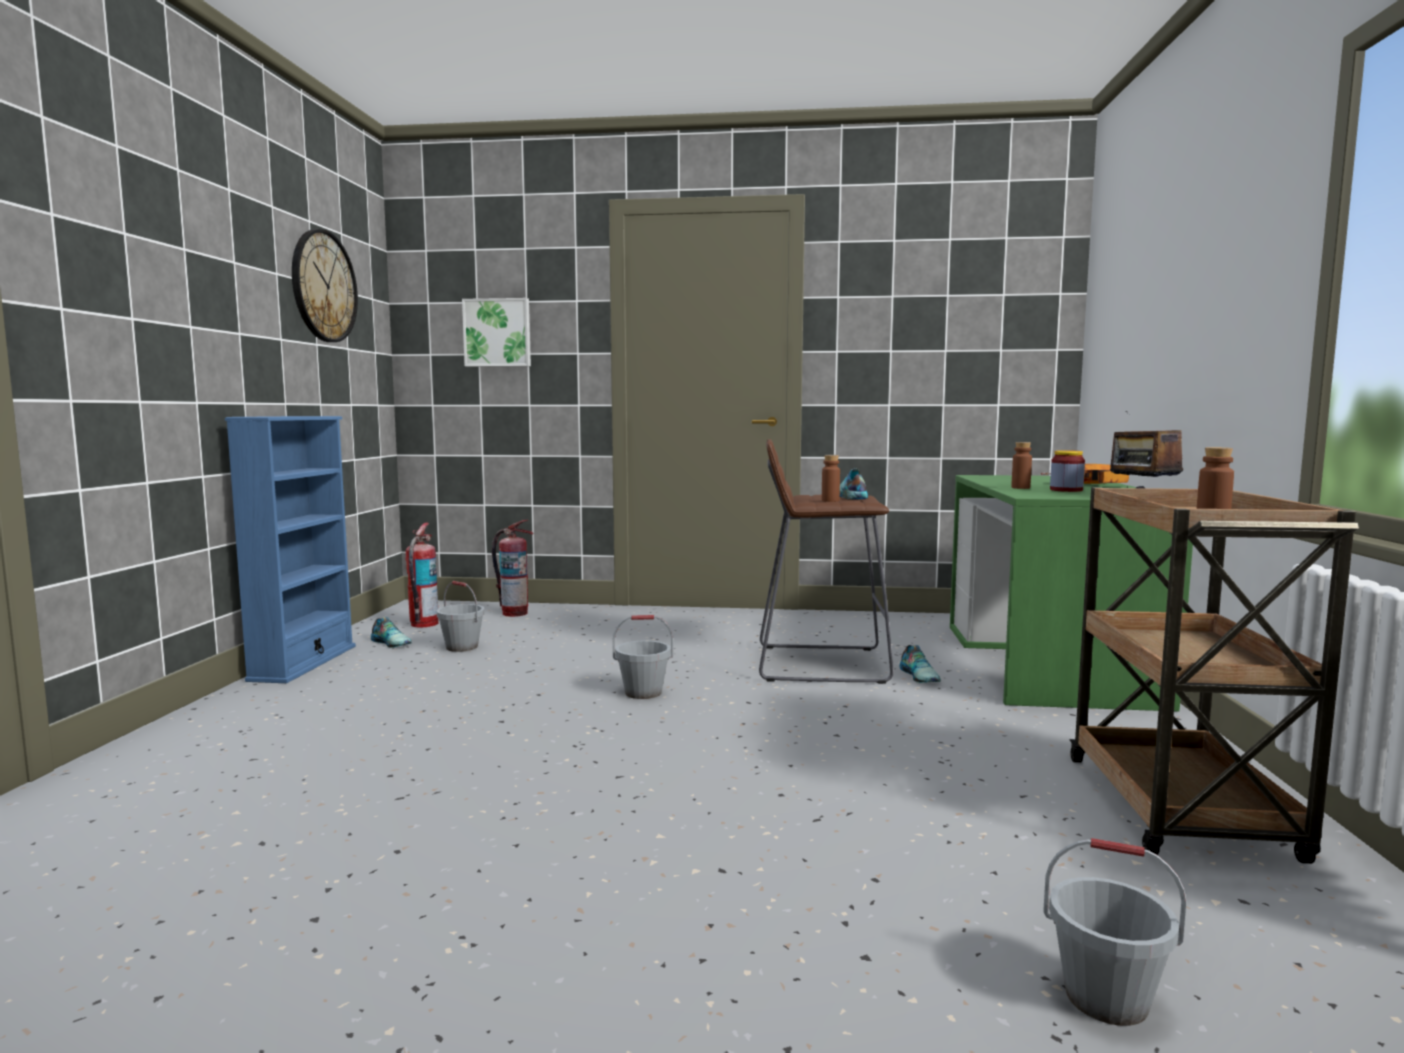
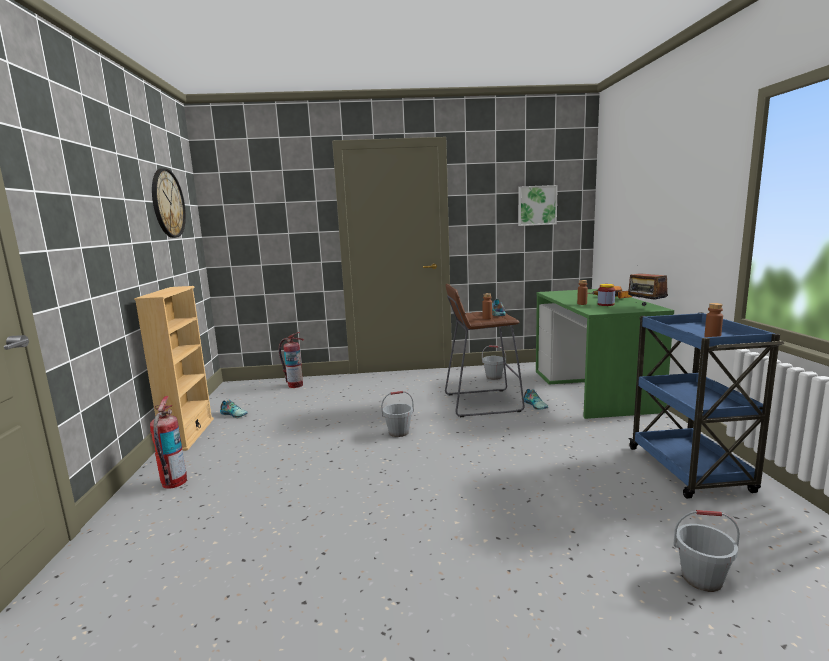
camera: 10 degrees left, 5 degrees up
(303, 663) = (188, 434): blue bookcase -> beige bookcase
(423, 624) = (245, 398): fire extinguisher -> fire extinguisher (173, 482)
(462, 647) = (278, 412): grey bucket -> grey bucket (494, 377)
(497, 333) = (269, 221): picture -> picture (536, 205)
(1180, 809) = (689, 470): brown cart -> blue cart

